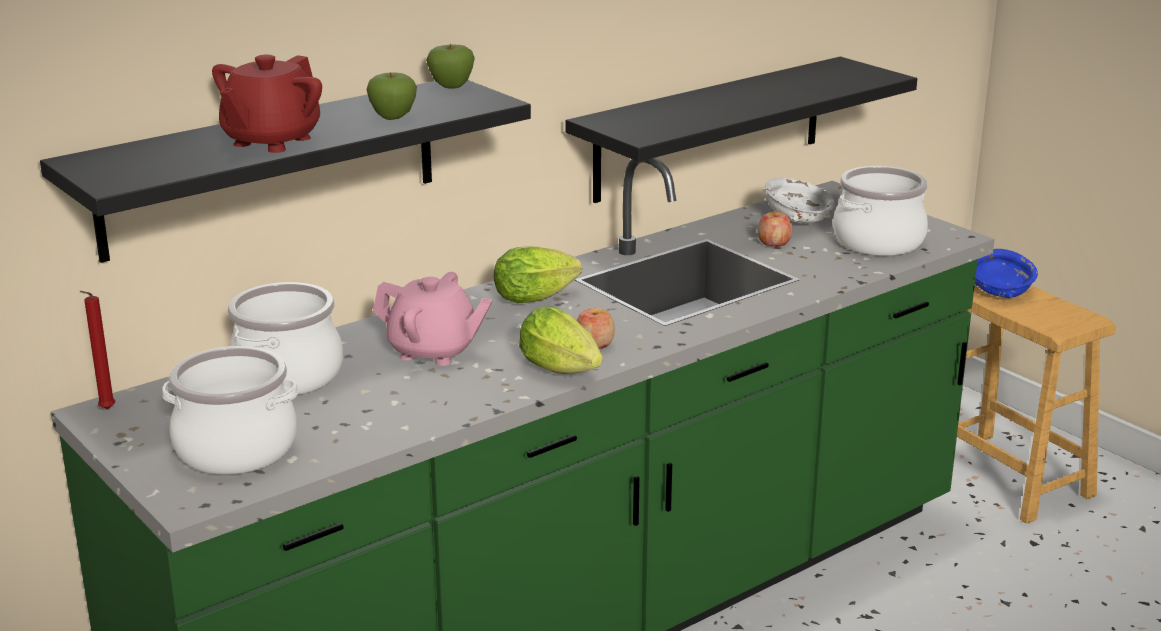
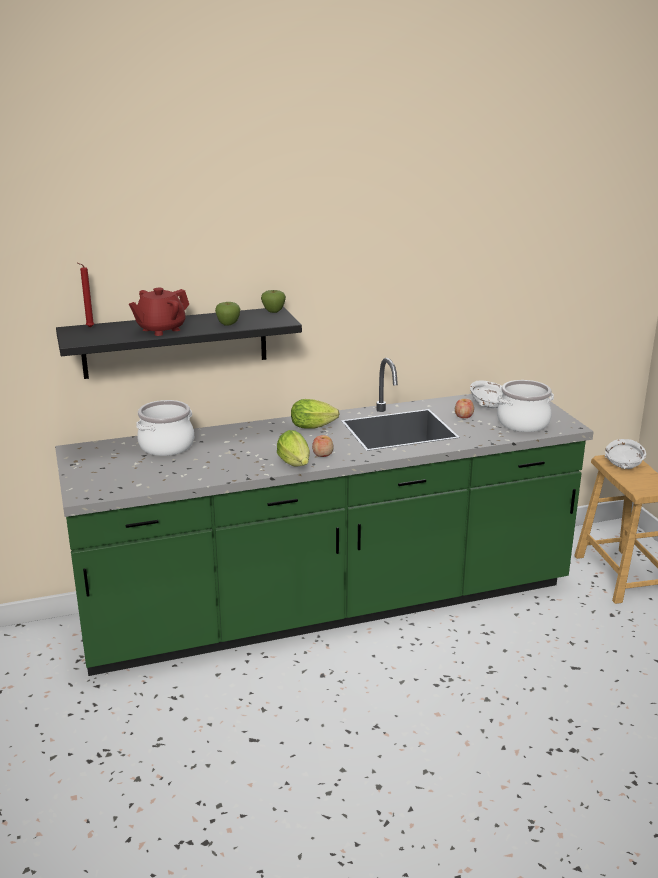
camera: 20 degrees right, 0 degrees up
(105, 410) = (77, 449): red candle -> red candle (89, 327)
(235, 450) = (118, 476): cooking pot -> none
(433, 351) = (242, 445): pink teapot -> none
(710, 128) = (445, 348): black shelf -> none
(999, 291) = (623, 464): blue bowl -> white bowl

